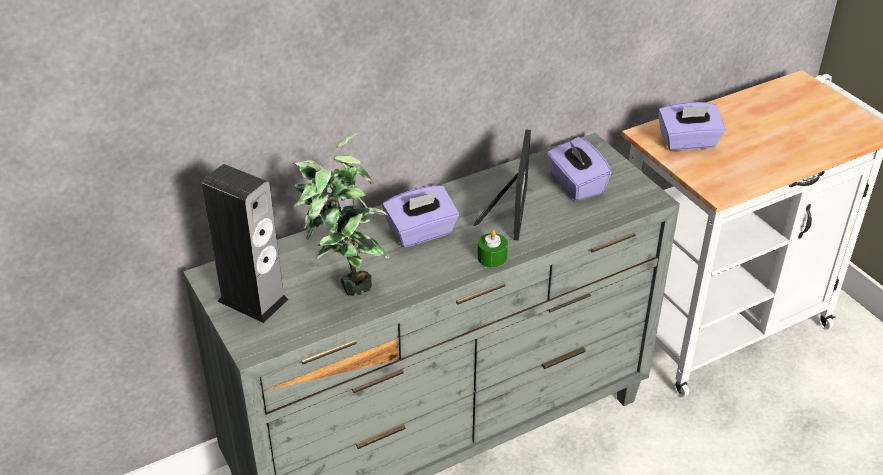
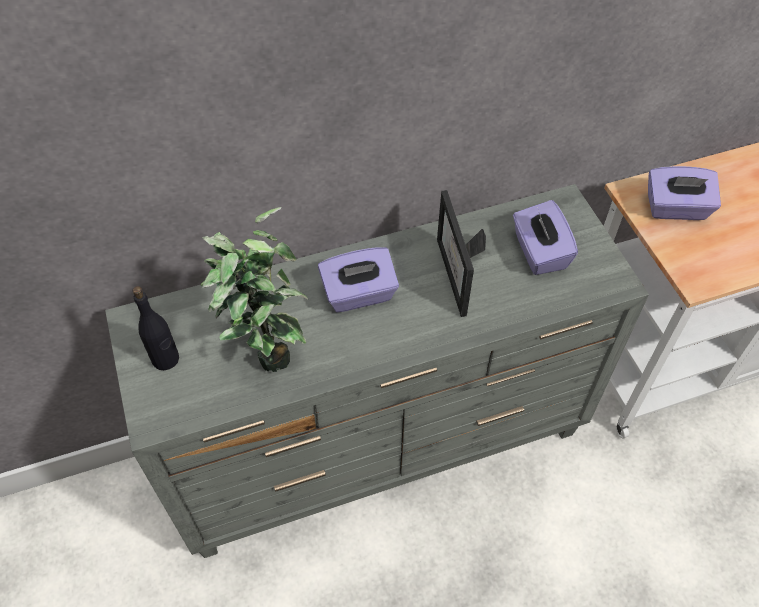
camera: 10 degrees right, 15 degrees up
(253, 300) = (166, 359): speaker -> black bottle
(492, 257) = (427, 339): green candle -> none
(511, 209) = (461, 276): picture frame -> picture frame turned 150 degrees clockwise

